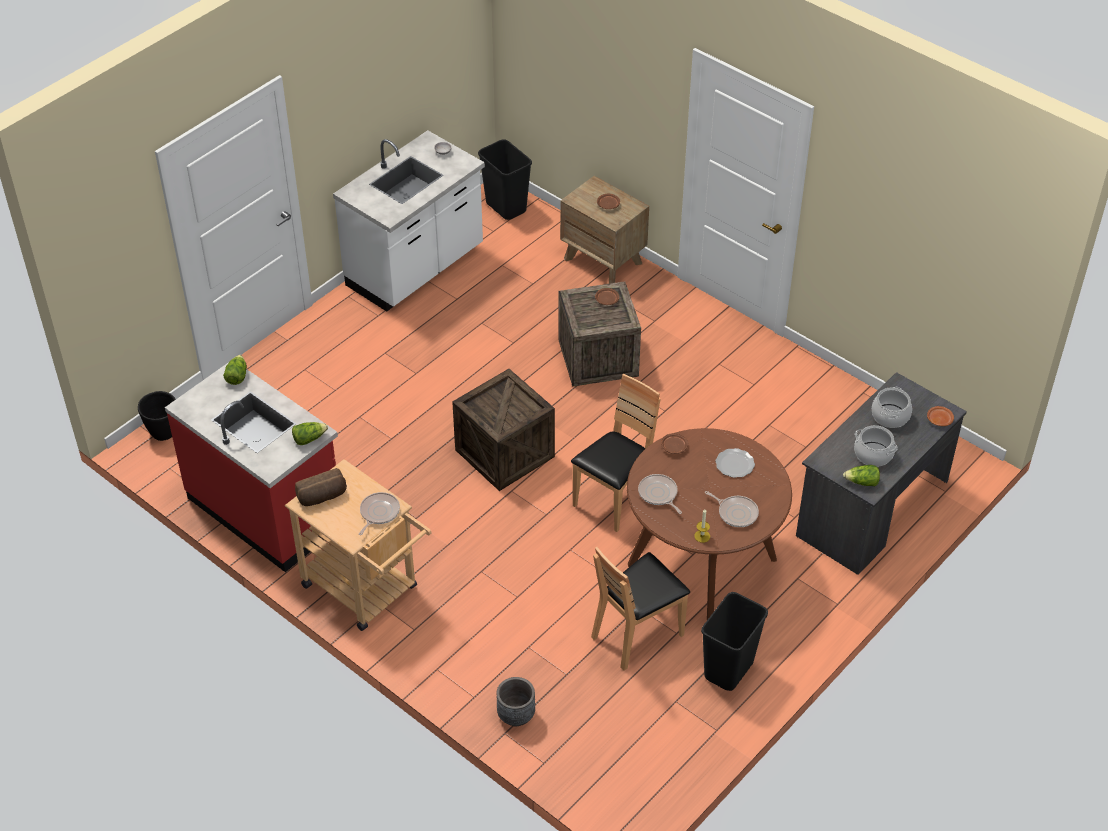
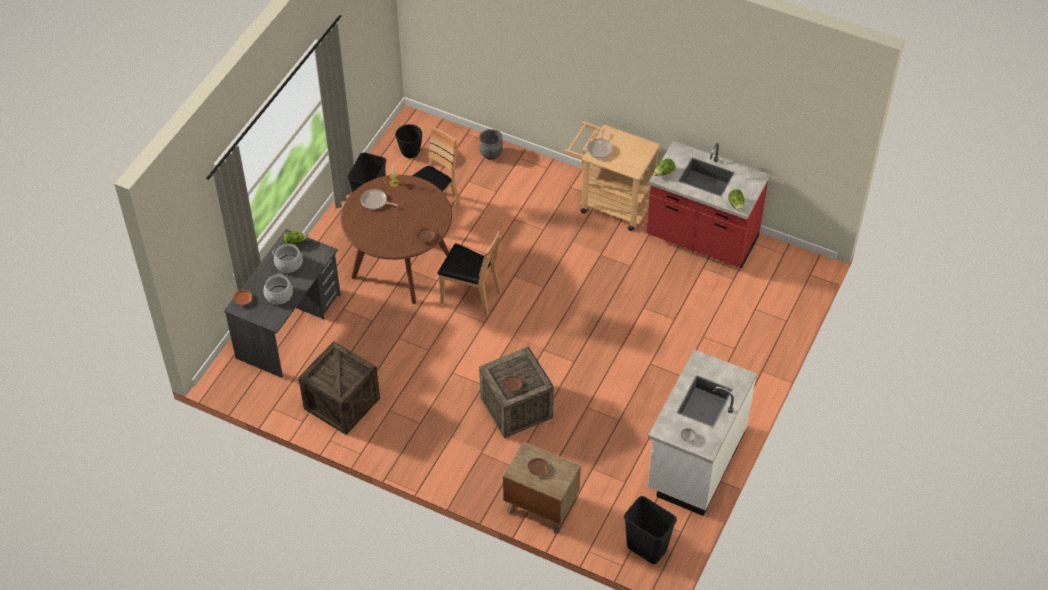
camera: 165 degrees right, 5 degrees up
(163, 433) = (804, 277): black planter -> black planter (410, 152)
(322, 497) = (639, 152): bread -> none
(504, 453) = (558, 313): crate -> crate (342, 403)
(615, 498) = (470, 296): brown chair -> brown chair turned 90 degrees counterclockwise
(658, 494) = (428, 203): frying pan -> none
(734, 464) = (382, 233): plate -> none

